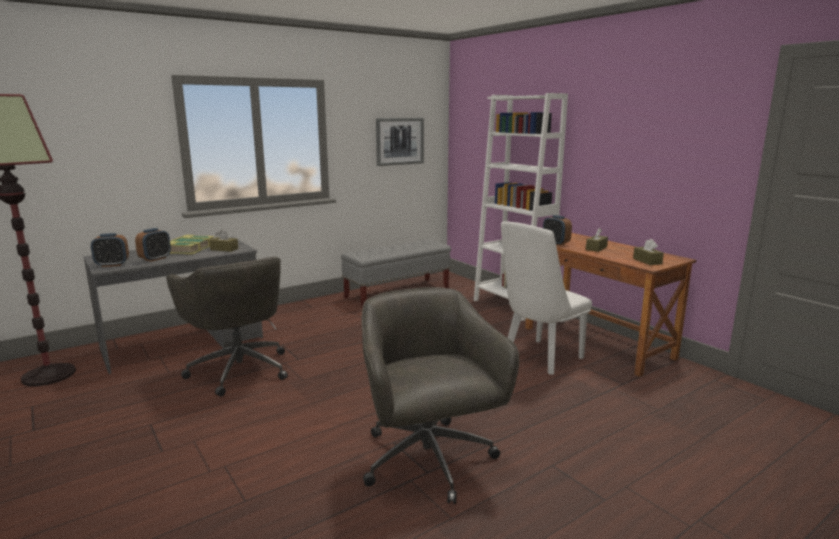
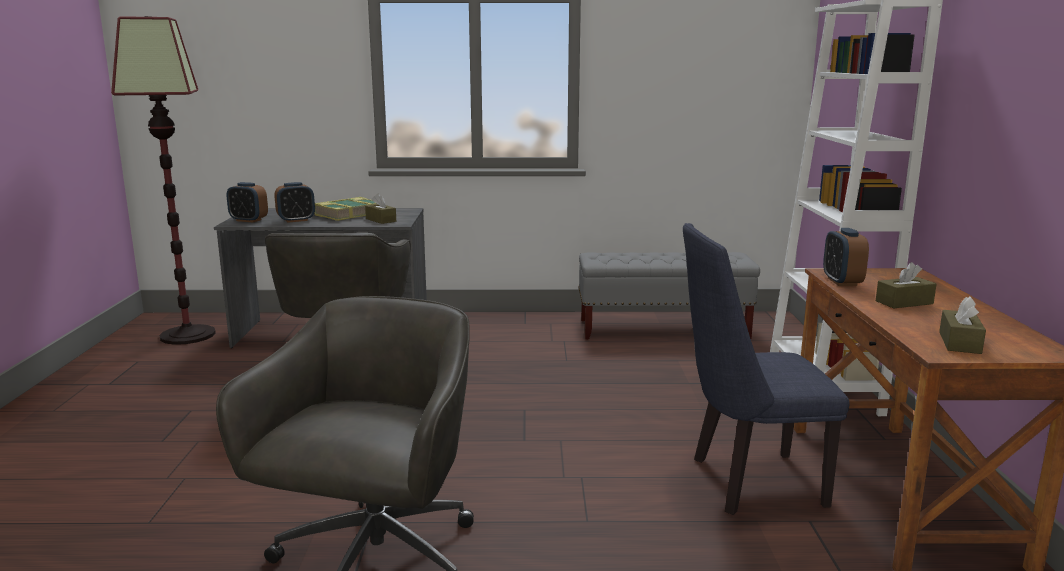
camera: 35 degrees right, 0 degrees up
(399, 141) = (710, 87): picture -> none
(539, 358) = (746, 483): white chair -> blue chair

